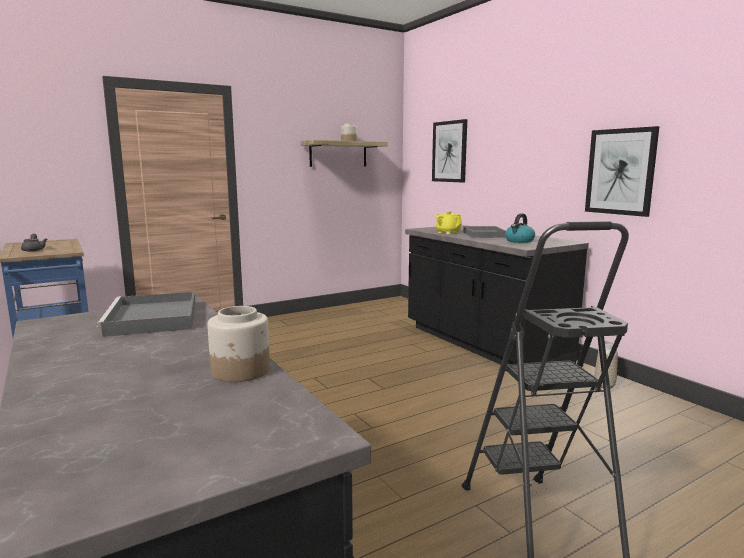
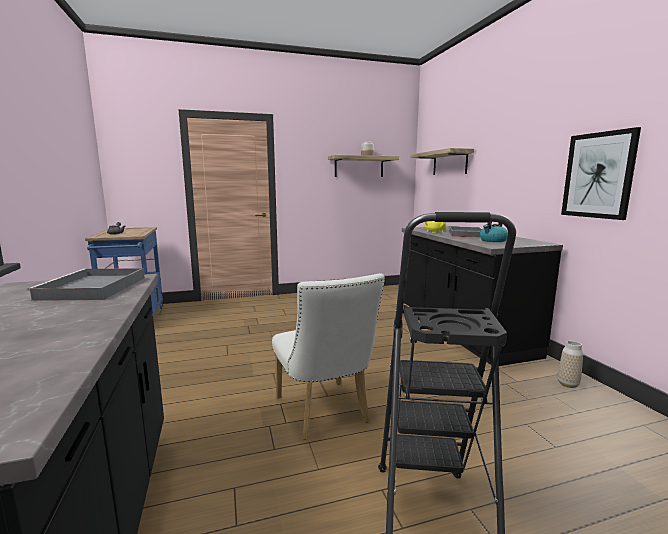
camera: 15 degrees right, 0 degrees up
(241, 371) = (69, 344): jar -> none
(379, 445) = (325, 413): none -> white chair
(449, 151) = (450, 163): picture -> shelf

